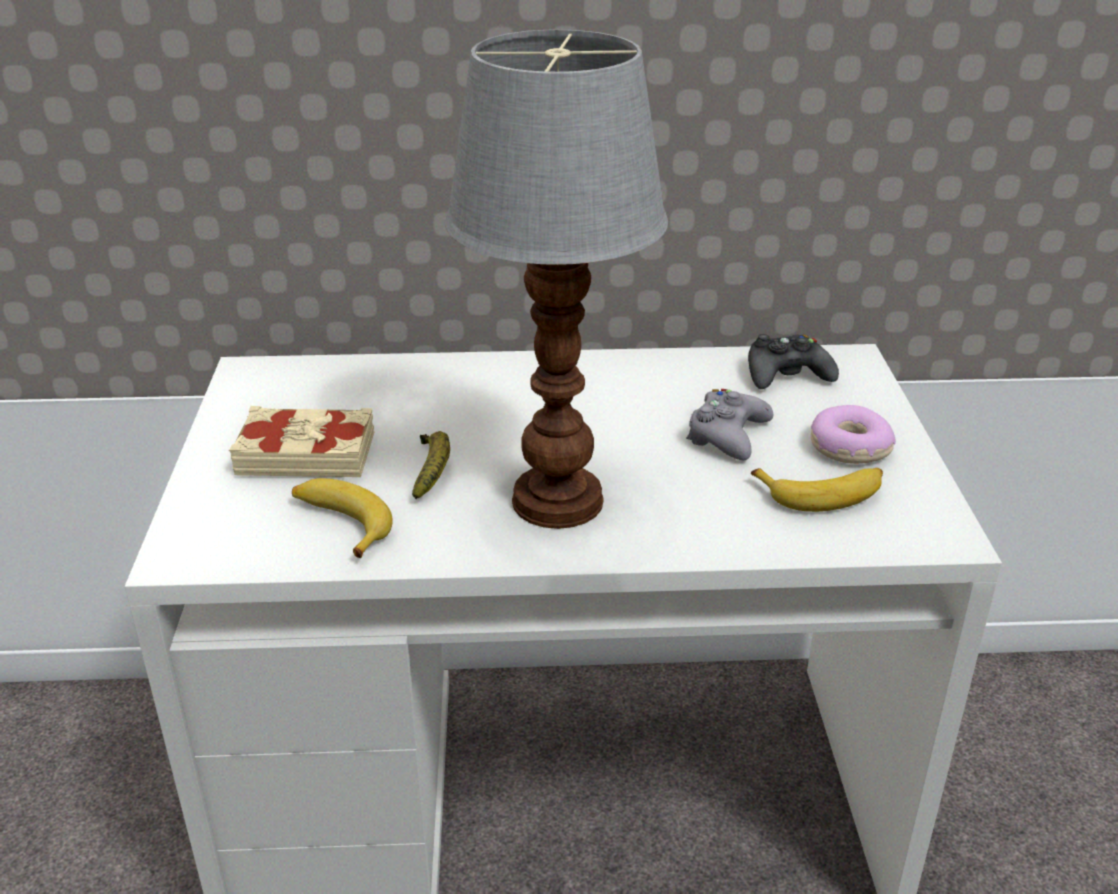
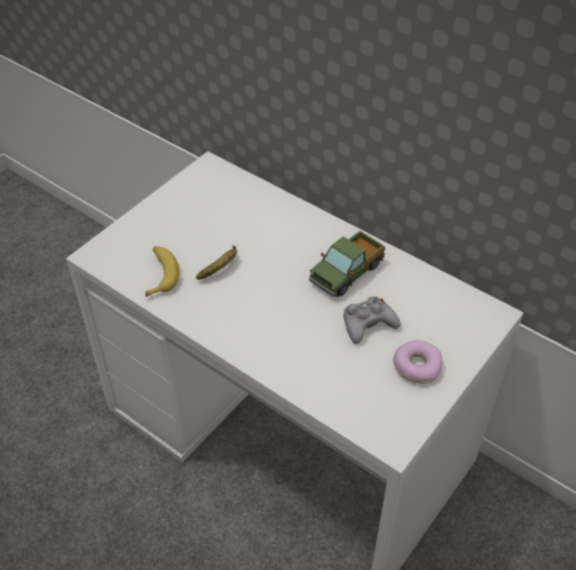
camera: 40 degrees right, 15 degrees up
(306, 453) = (185, 228): beige book -> none
(555, 502) = (250, 314): table lamp -> none
(621, 398) = (347, 273): none -> toy truck
(786, 374) = (445, 305): black game controller -> none
(822, 493) = (369, 383): banana -> none

